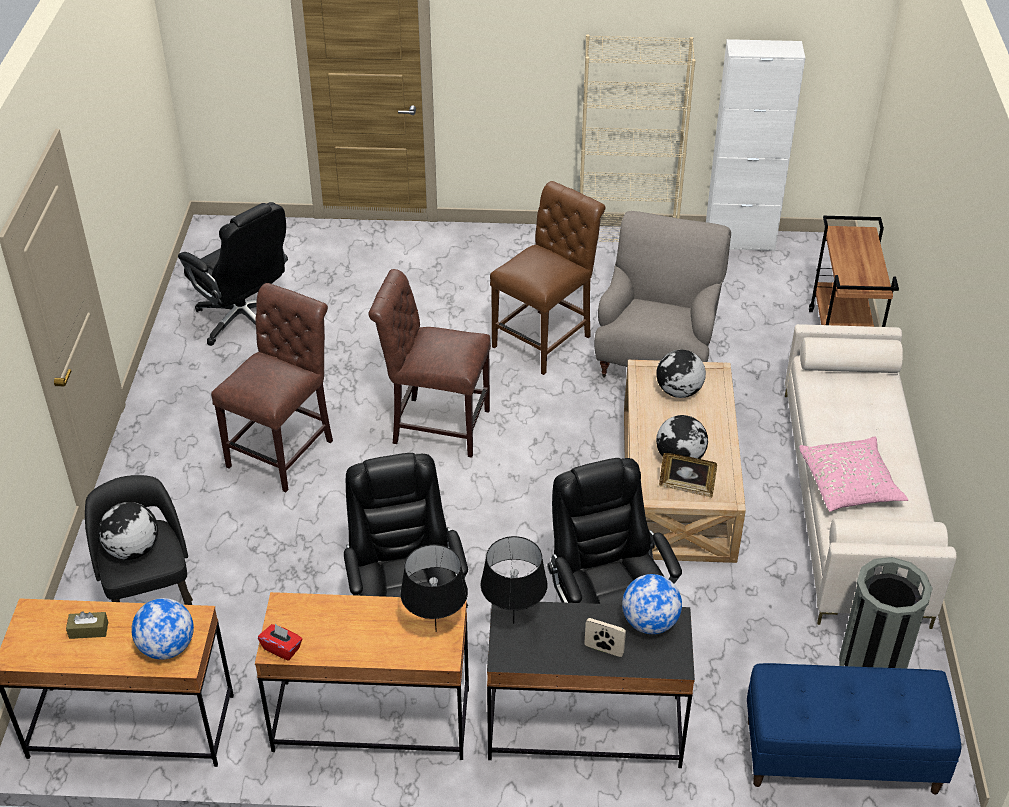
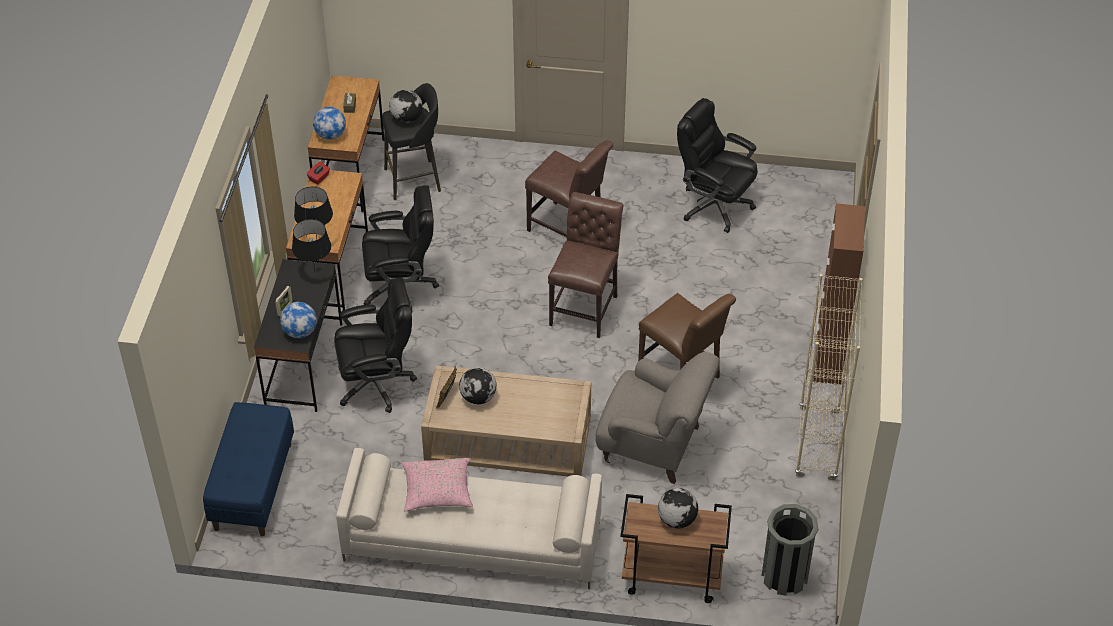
camera: 95 degrees right, 5 degrees up
(244, 320) = (714, 205): black office chair -> black office chair turned 75 degrees clockwise
(503, 235) = (828, 360): none -> brown cabinet
(678, 391) = (550, 406): globe -> globe (676, 519)
(739, 241) = (820, 528): white cabinet -> none
(871, 665) = (319, 519): grey trash can -> grey trash can (785, 576)

